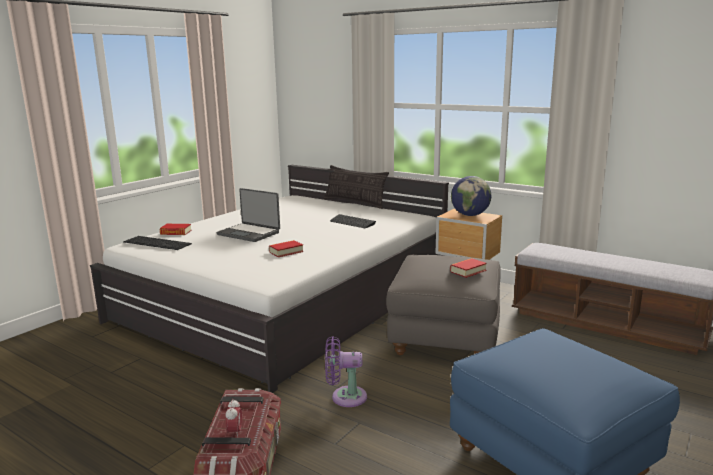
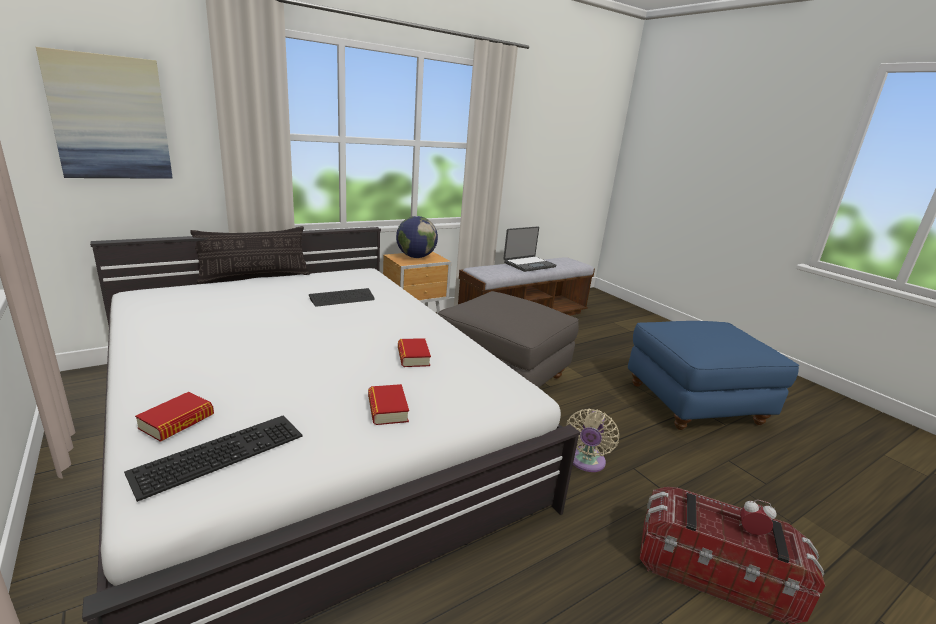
camera: 70 degrees left, 5 degrees up
(249, 233) = (296, 360): laptop -> laptop (528, 264)
(315, 97) = (110, 118): none -> picture
(345, 397) = (586, 462): purple fan -> beige fan
(468, 271) = (533, 304): book -> book (387, 409)

